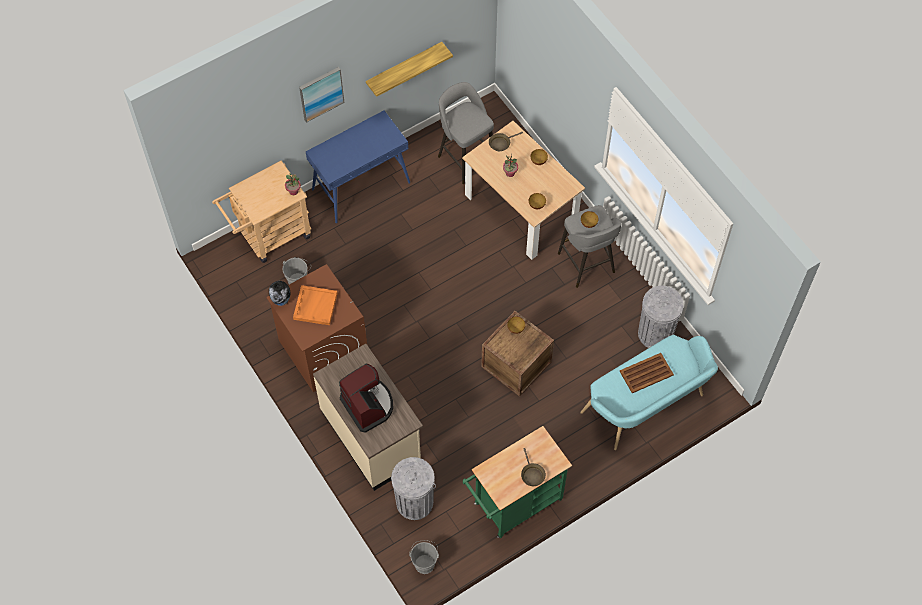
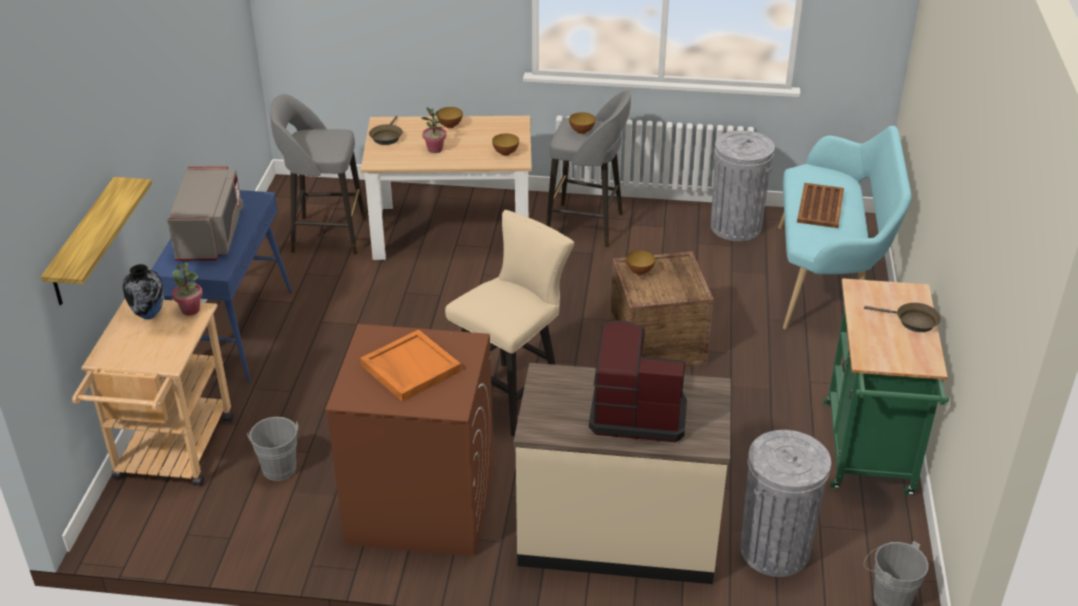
camera: 50 degrees left, 25 degrees down
(281, 301) = (354, 397): vase -> vase (149, 314)
(321, 93) = (135, 133): picture -> none
(353, 147) = (210, 234): none -> grey microwave
(404, 68) = (200, 97): shelf -> shelf (84, 243)
(422, 331) = (512, 394): none -> beige stool

